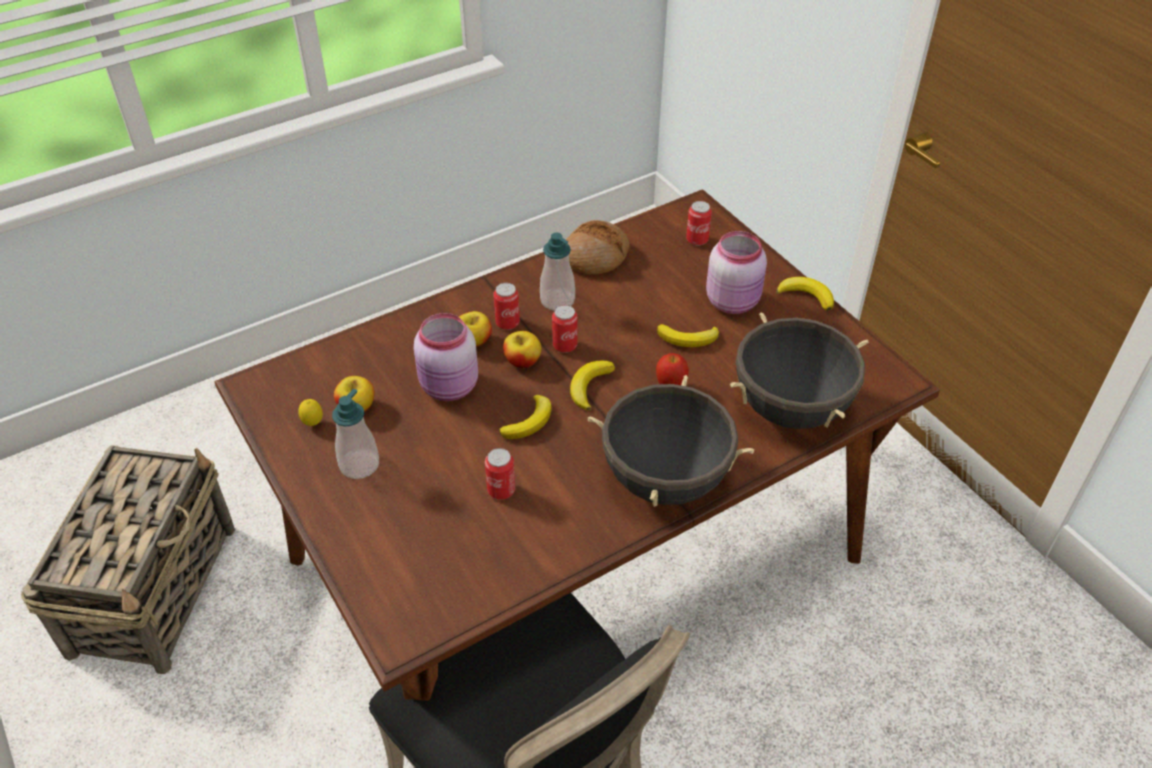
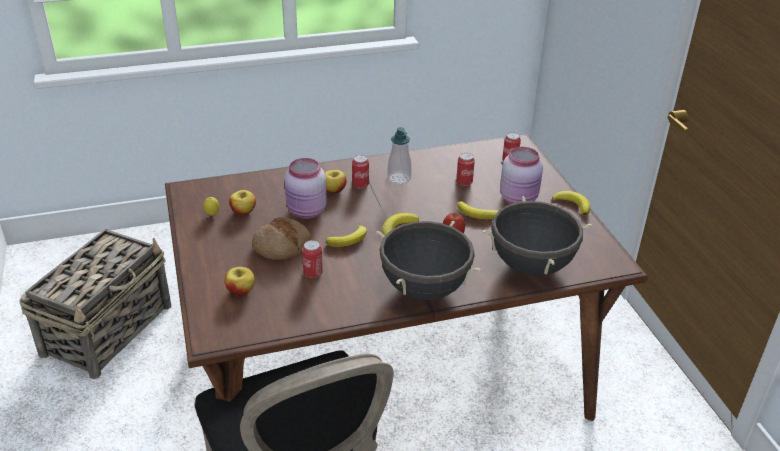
camera: 15 degrees right, 10 degrees down
(359, 465) = (230, 242): soap dispenser -> none
(522, 361) = (360, 206): apple -> apple (241, 291)
(565, 345) = (392, 203): can -> can (464, 182)
(595, 256) = (436, 158): bread -> bread (281, 246)

